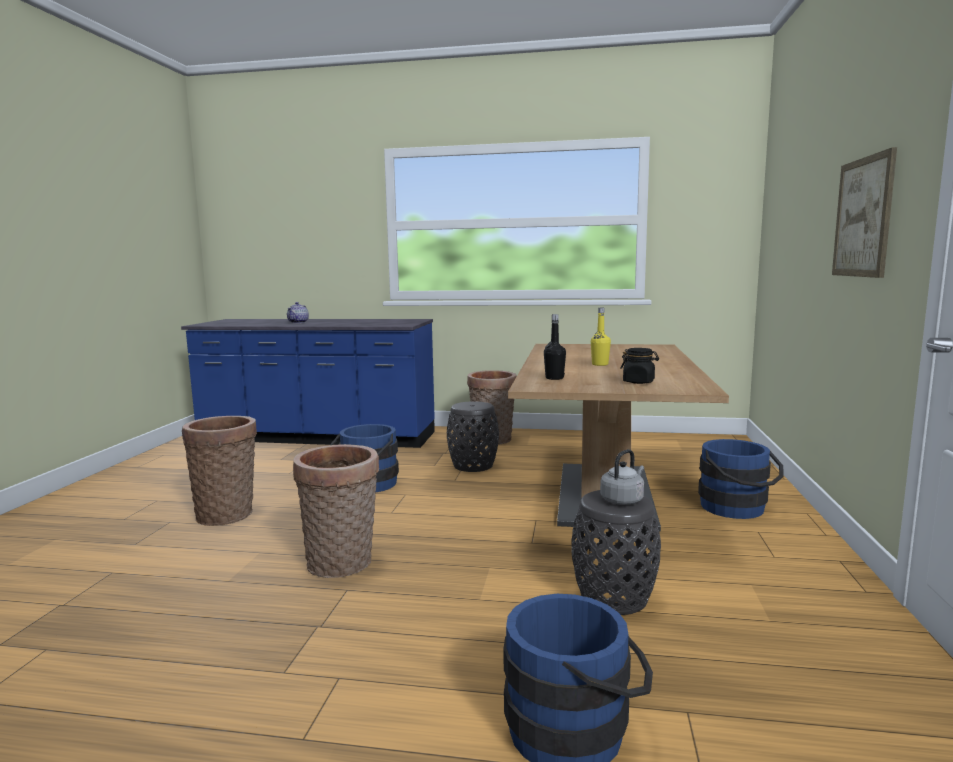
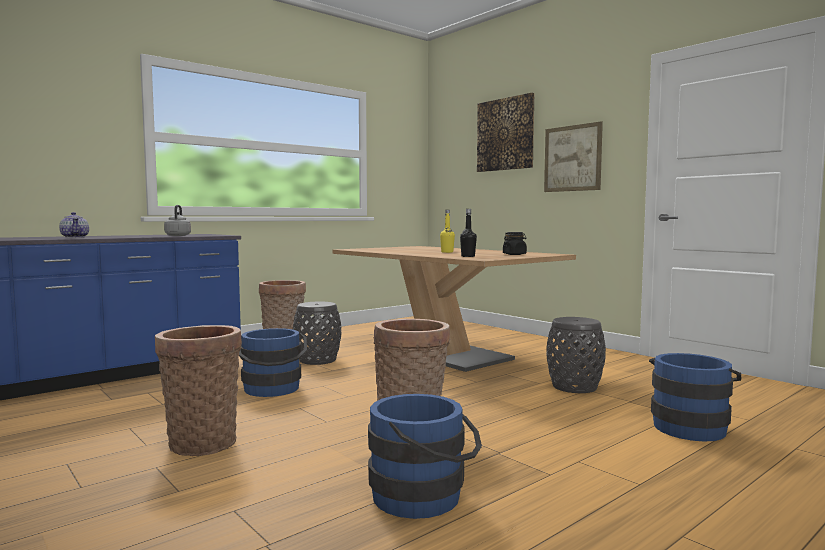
camera: 50 degrees left, 5 degrees down
(623, 500) = (578, 319): grey kettle -> grey kettle (178, 235)
(736, 509) = (516, 343): blue bucket -> blue bucket (425, 497)
(813, 176) = (505, 134): none -> picture

